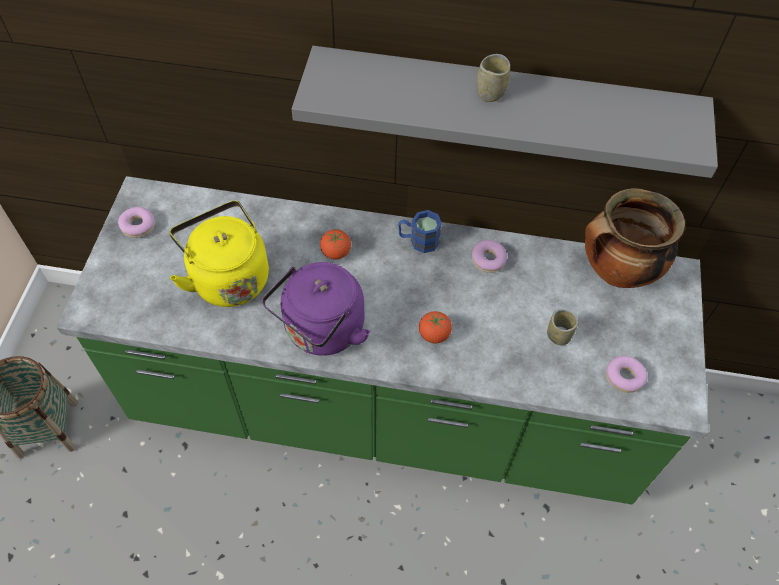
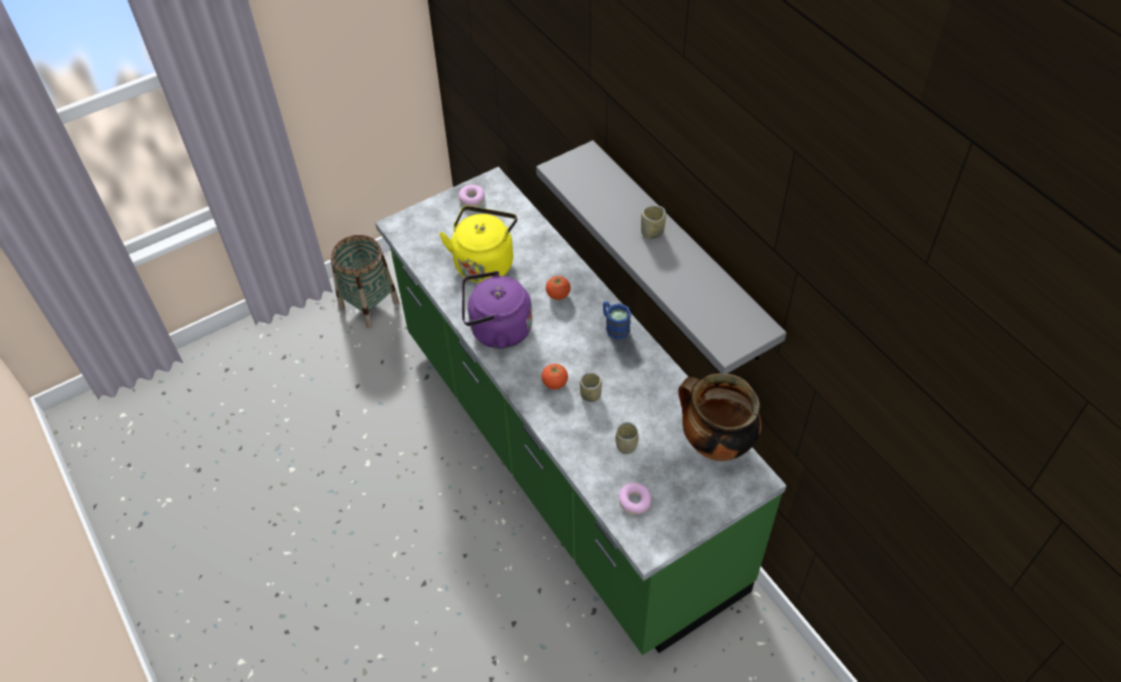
camera: 50 degrees right, 5 degrees down
(476, 318) = (590, 395): none -> cup
(488, 259) = (642, 370): donut -> none

